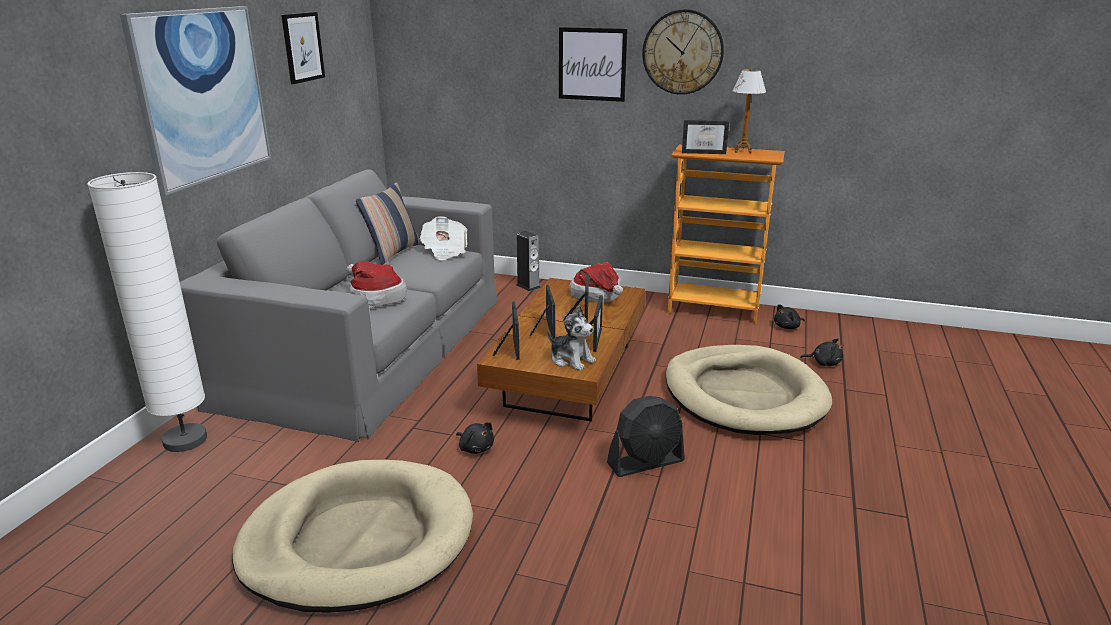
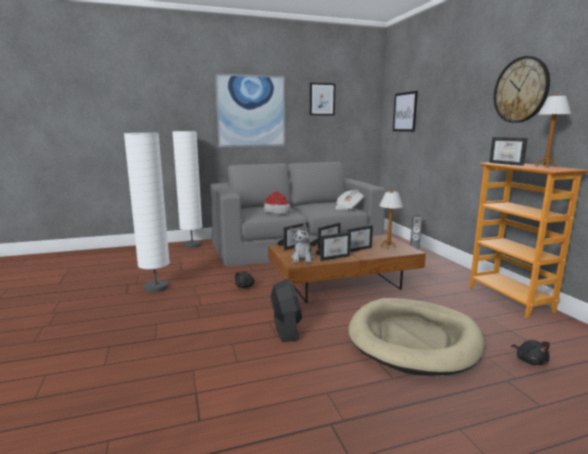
camera: 55 degrees right, 10 degrees down
(358, 540) = (156, 288): beige dog bed -> white floor lamp
(393, 252) = (327, 203): pillow -> none
(592, 64) = (467, 105): picture -> picture (405, 112)
(598, 296) = (388, 246): hat -> table lamp
(646, 462) = (285, 328): black fan -> black fan turned 135 degrees counterclockwise
(787, 327) = (553, 331): black plush toy -> none

